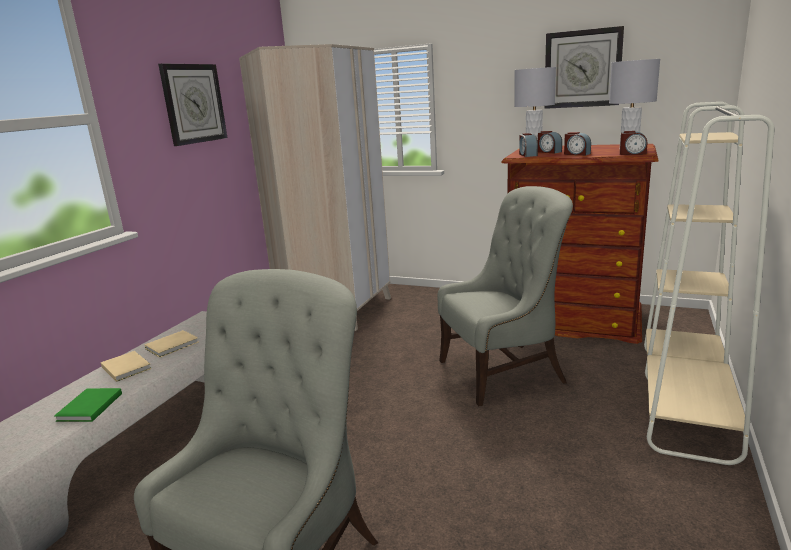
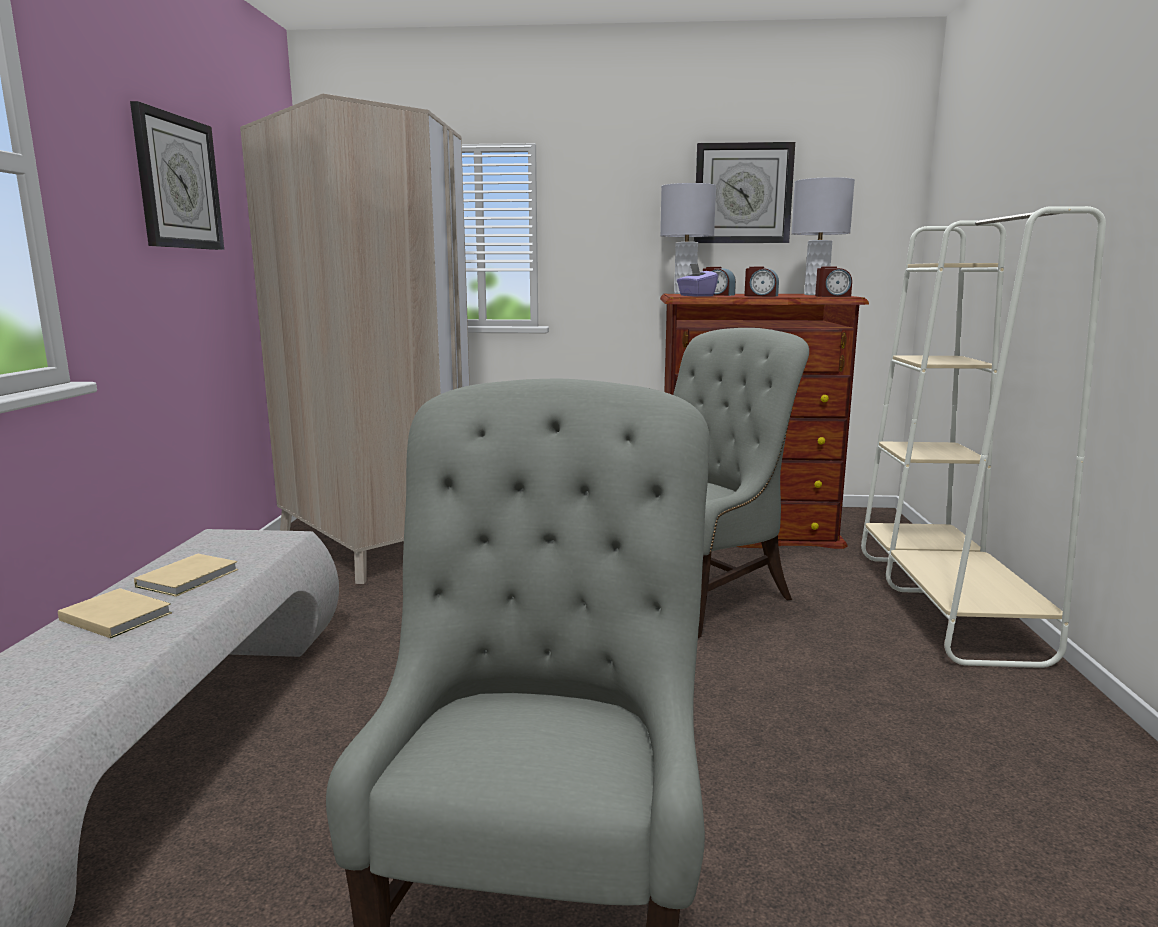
camera: 20 degrees left, 5 degrees down
(88, 408) = (79, 683): green book -> none
(527, 155) = (696, 296): alarm clock -> purple tissue box

